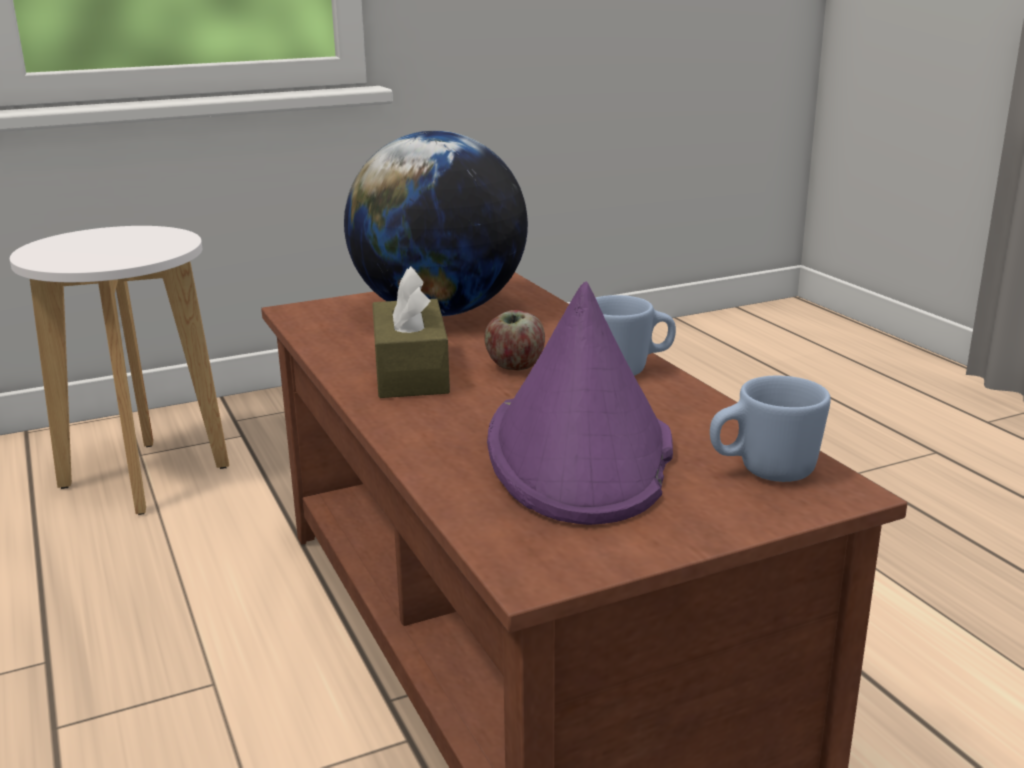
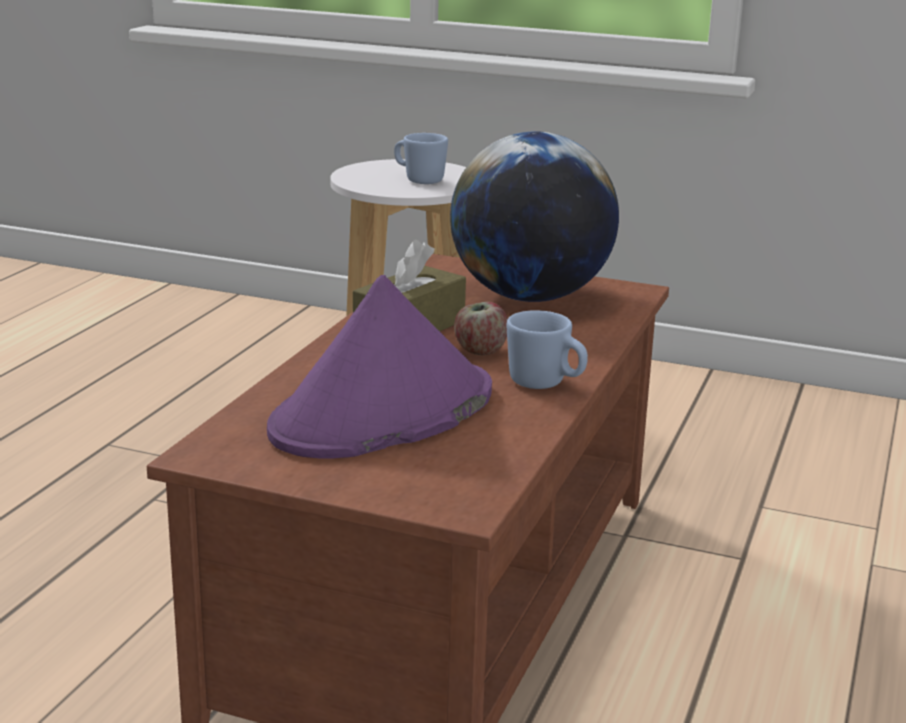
camera: 45 degrees right, 0 degrees up
(763, 471) = (450, 477): blue mug -> blue mug (418, 180)

